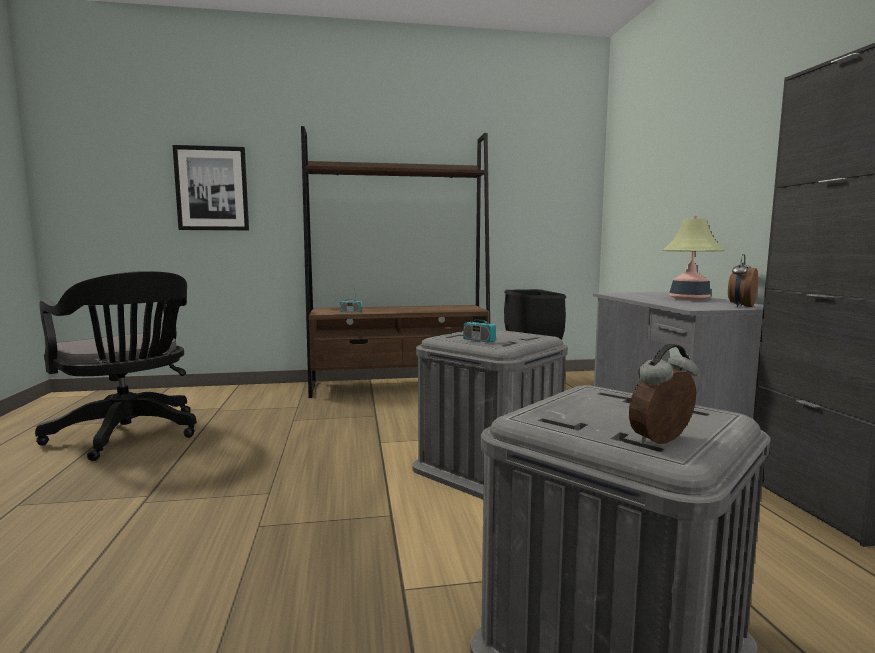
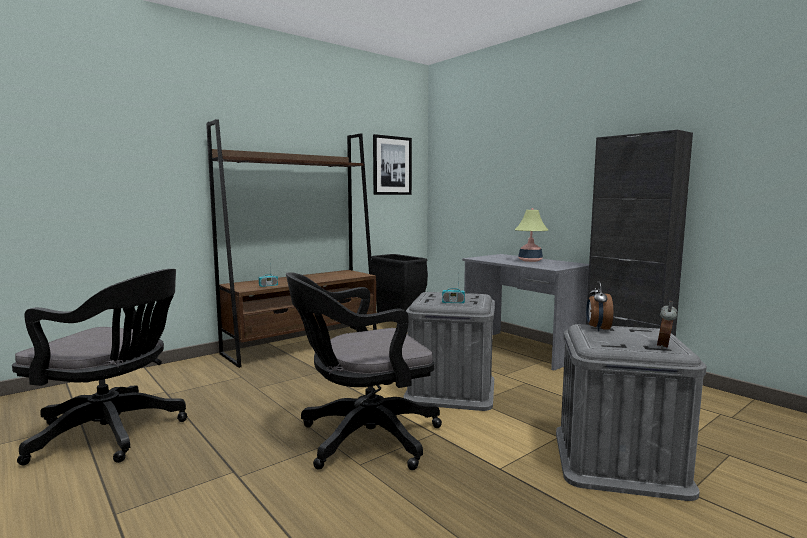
camera: 30 degrees left, 0 degrees up
(212, 188) = (111, 173): picture -> picture (392, 165)
(305, 498) = (362, 439): none -> black office chair
(740, 306) = (569, 265): alarm clock -> alarm clock (597, 328)

